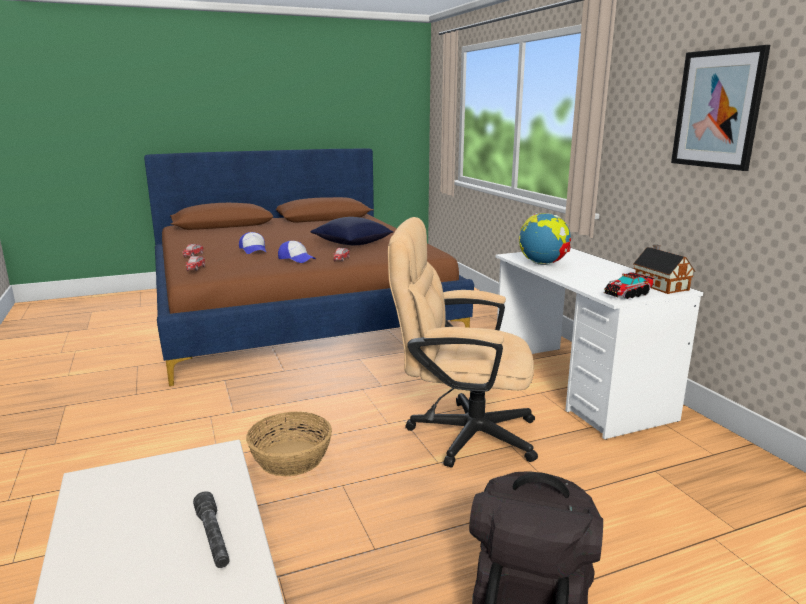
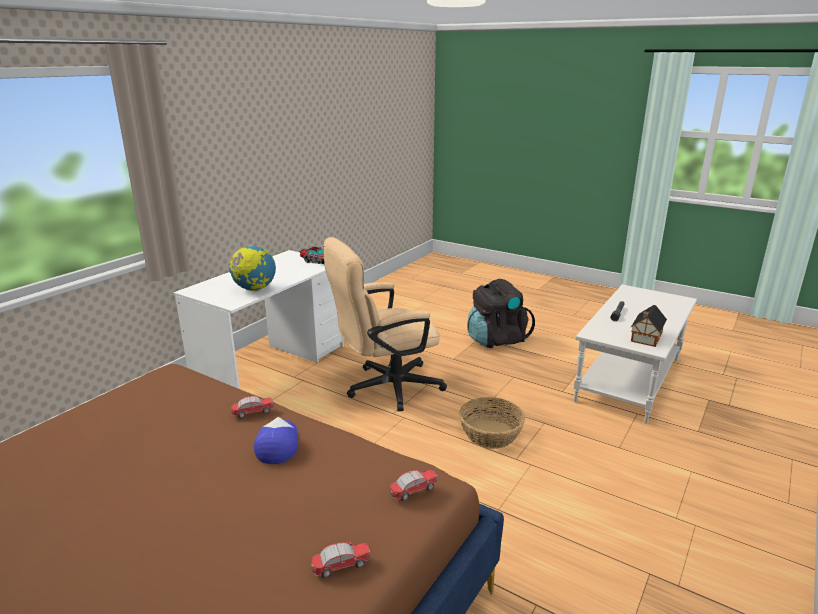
camera: 125 degrees left, 5 degrees up
(254, 250) = (269, 501): cap -> none
(352, 244) = (142, 445): blue pillow -> none
(460, 433) = (385, 388): beige office chair -> beige office chair turned 90 degrees clockwise
(659, 285) = (285, 257): toy house -> toy house (645, 337)
(718, 109) = (243, 139): picture -> none

